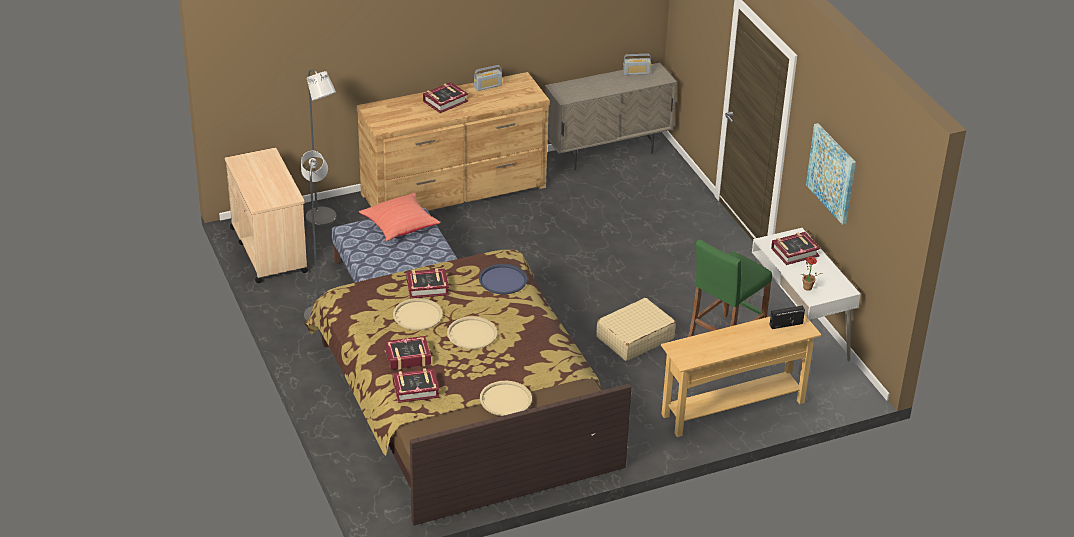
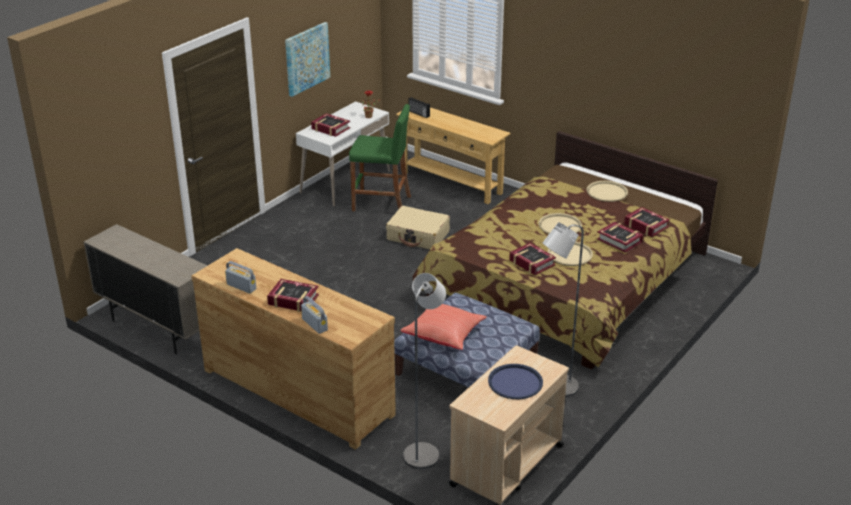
camera: 120 degrees left, 5 degrees down
(503, 280) = (481, 235): blue tray -> blue tray (515, 382)
(636, 72) = (114, 247): radio -> radio (314, 324)

